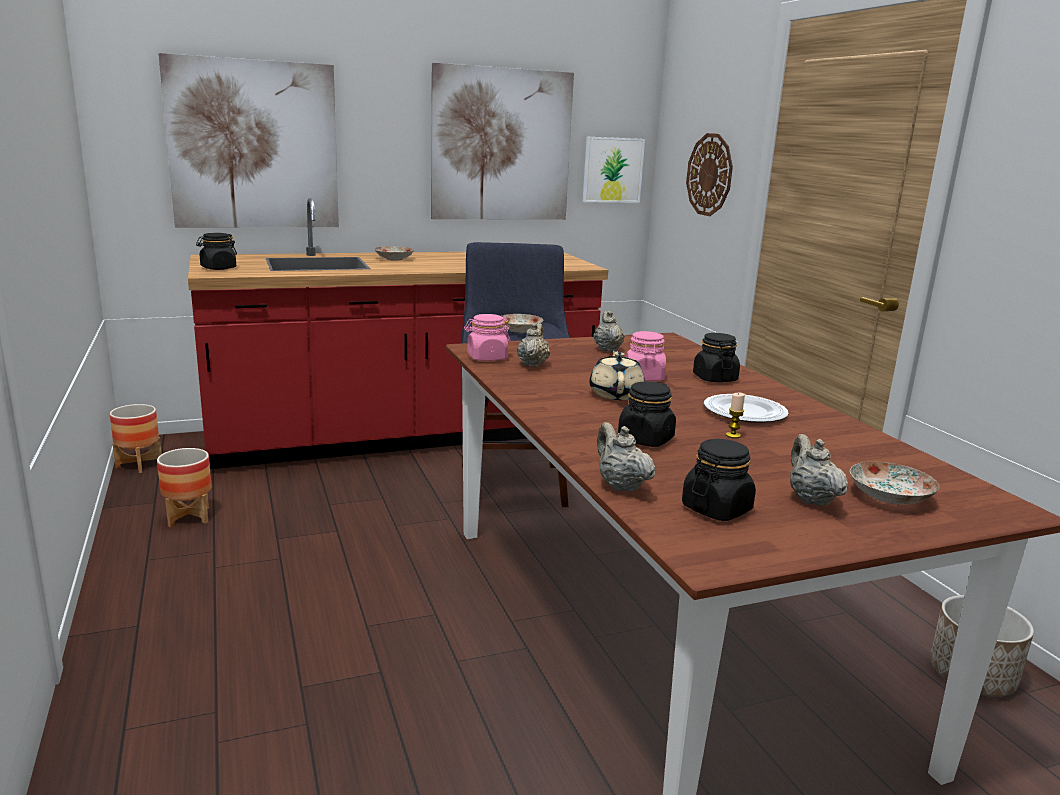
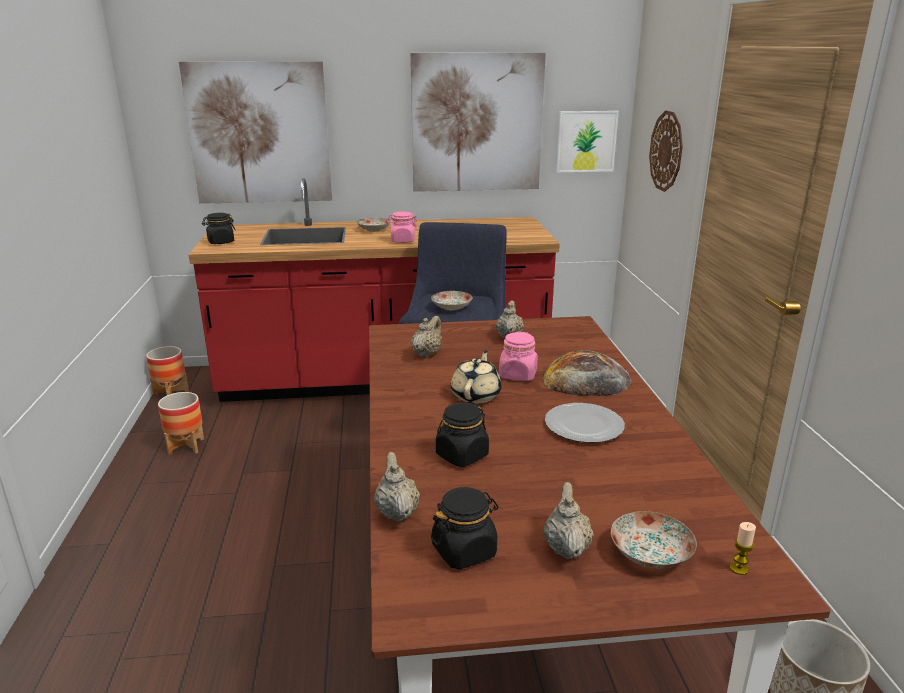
camera: 15 degrees right, 5 degrees up
(486, 358) = (391, 343): pink jar -> pink jar (402, 241)
(714, 378) = (586, 379): black jar -> bread
(733, 435) = (550, 456): candle -> candle (738, 568)

